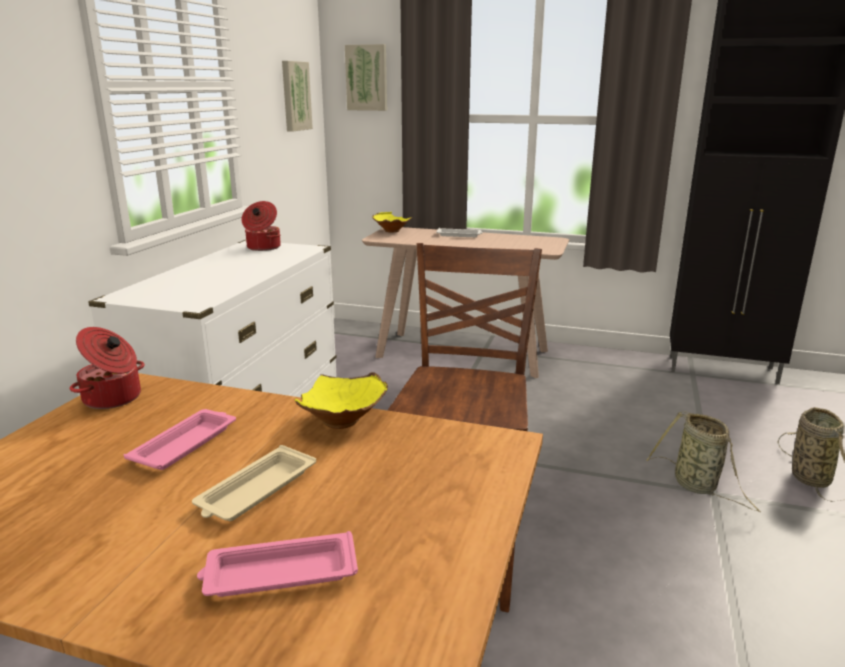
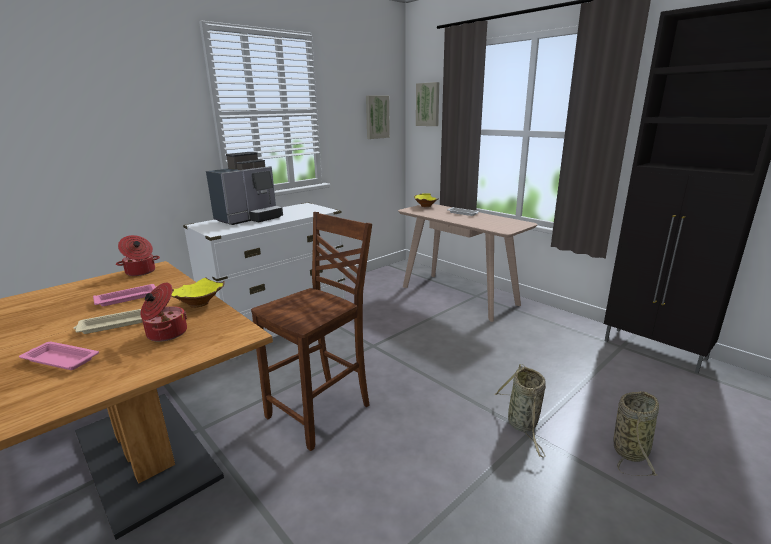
camera: 30 degrees right, 0 degrees up
(202, 274) = (250, 218): none -> coffee machine
(263, 247) = (306, 207): cooking pot -> cooking pot (166, 333)

